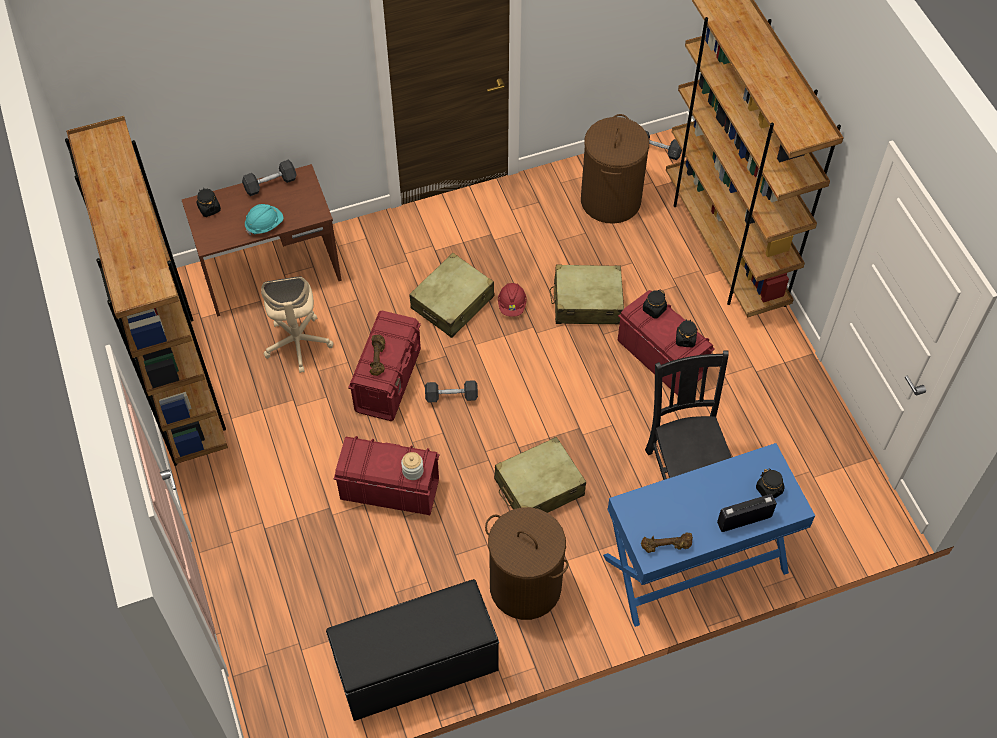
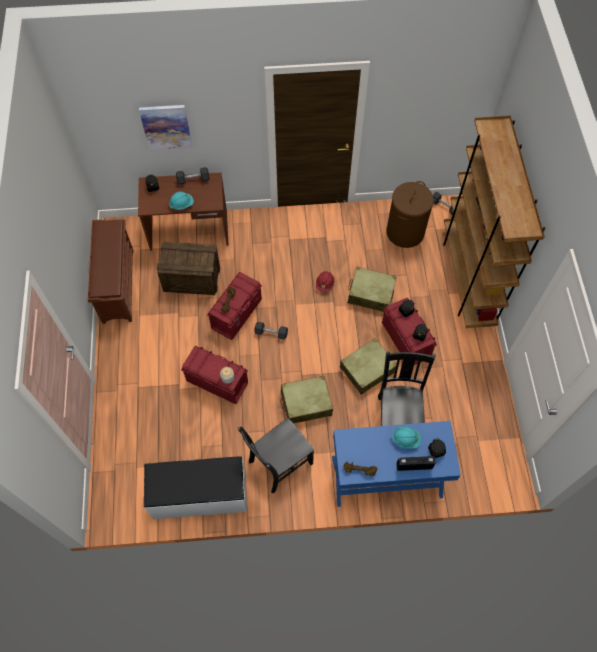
camera: 15 degrees right, 5 degrees up
(180, 380) = (117, 285): brown bookcase -> brown shoe rack
(222, 105) = (166, 127): none -> picture
(298, 344) = (191, 278): beige office chair -> crate
(416, 666) = (199, 495): black bench -> white bench
(453, 303) = (289, 275): beige suitcase -> beige suitcase (367, 370)
(525, 587) = (278, 463): brown laundry basket -> black chair
(720, 485) = (406, 439): none -> turquoise hard hat

